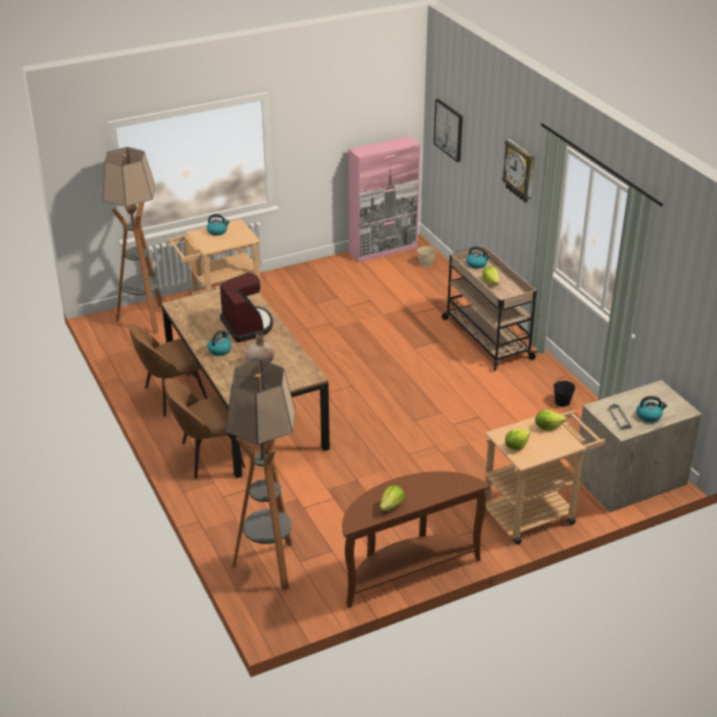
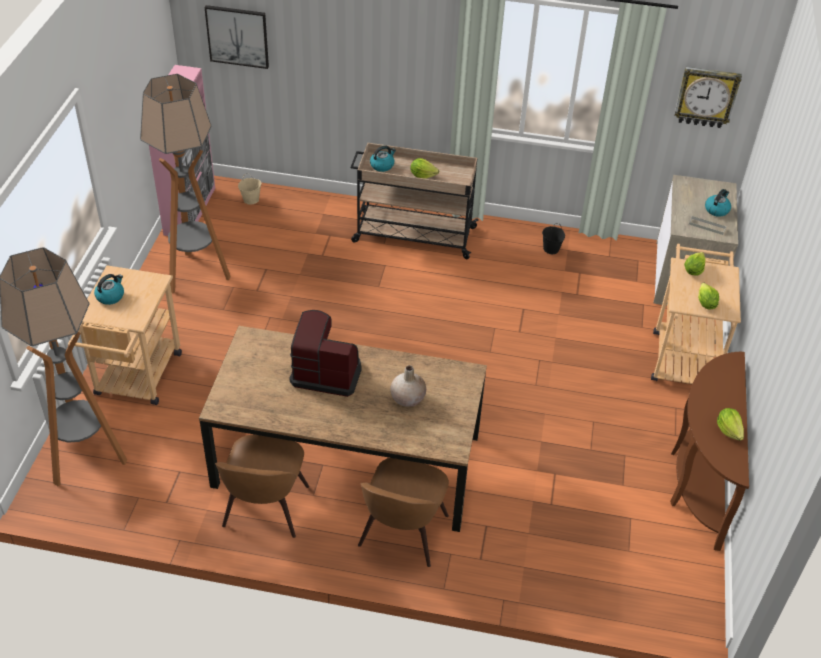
camera: 55 degrees left, 10 degrees up
(219, 350) = (350, 417): kettle -> none
(269, 565) = (617, 578): floor lamp -> floor lamp (196, 274)
(520, 171) = (397, 43): wall clock -> wall clock (706, 97)

